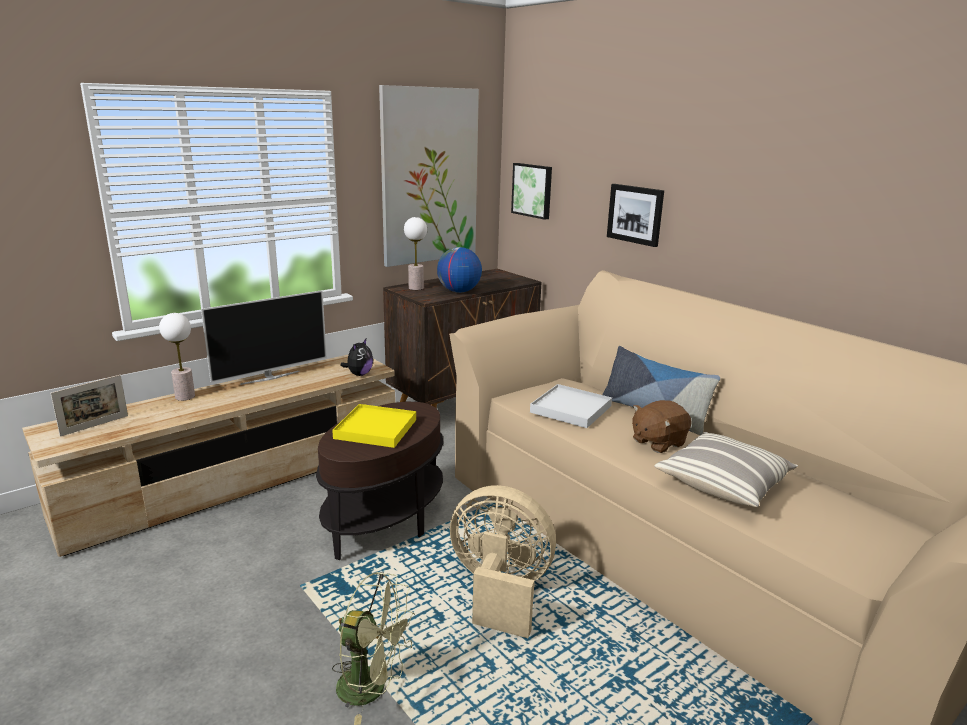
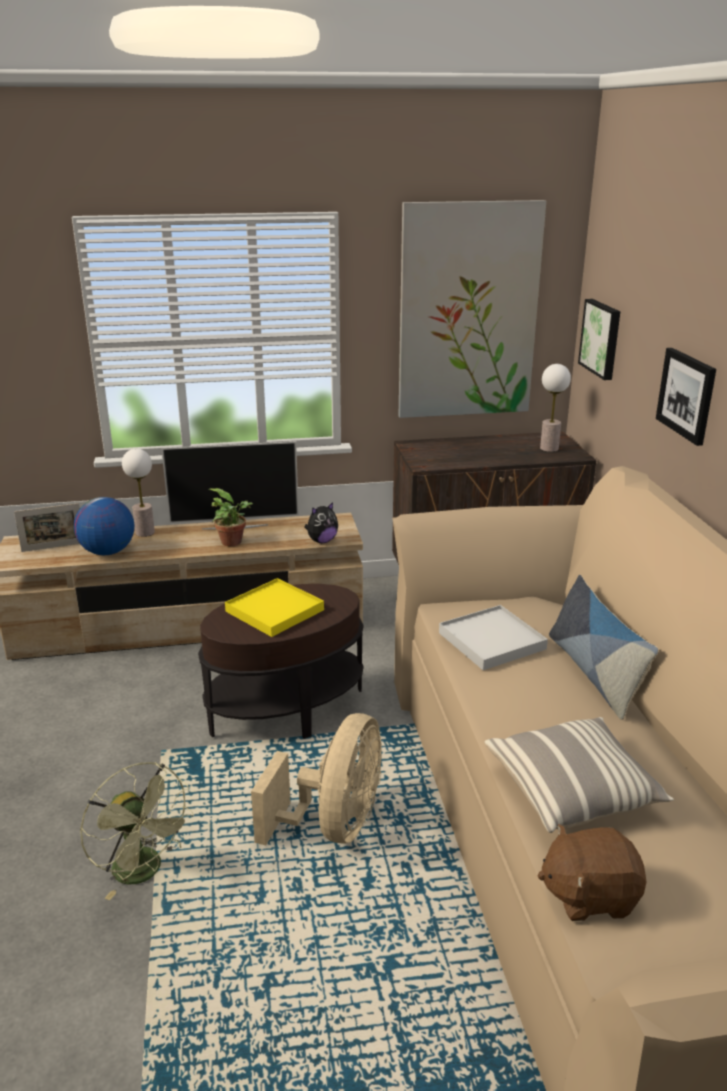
camera: 30 degrees right, 5 degrees up
(282, 389) = (234, 542): none -> potted plant
(416, 288) = (428, 447): table lamp -> table lamp (549, 448)
(458, 291) = (472, 460): globe -> globe (107, 552)
(499, 591) = (334, 825): beige fan -> beige fan turned 60 degrees clockwise
(657, 442) = (548, 712): brown plush toy -> brown plush toy (589, 895)

